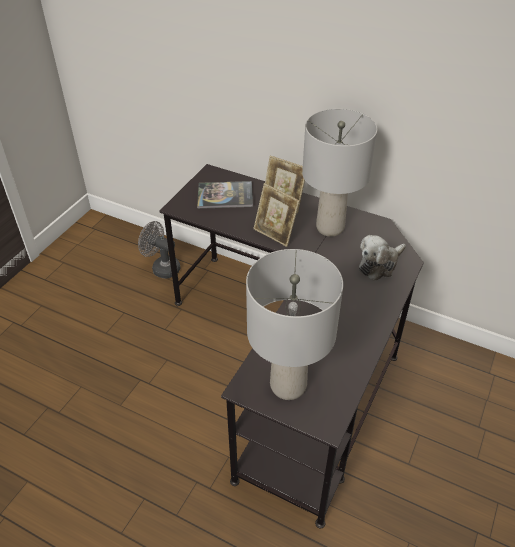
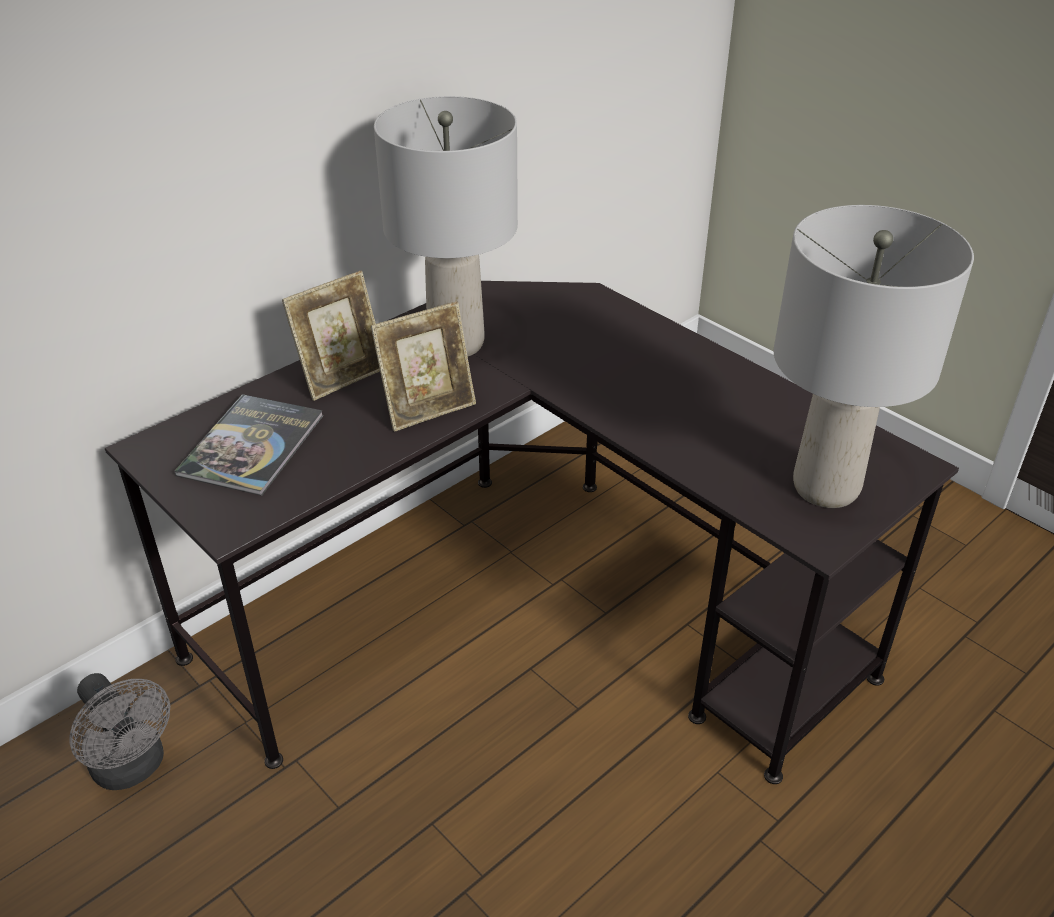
camera: 70 degrees left, 5 degrees down
(162, 268) = (133, 768): grey fan -> grey fan turned 90 degrees counterclockwise
(379, 265) = (583, 322): plush toy -> none

